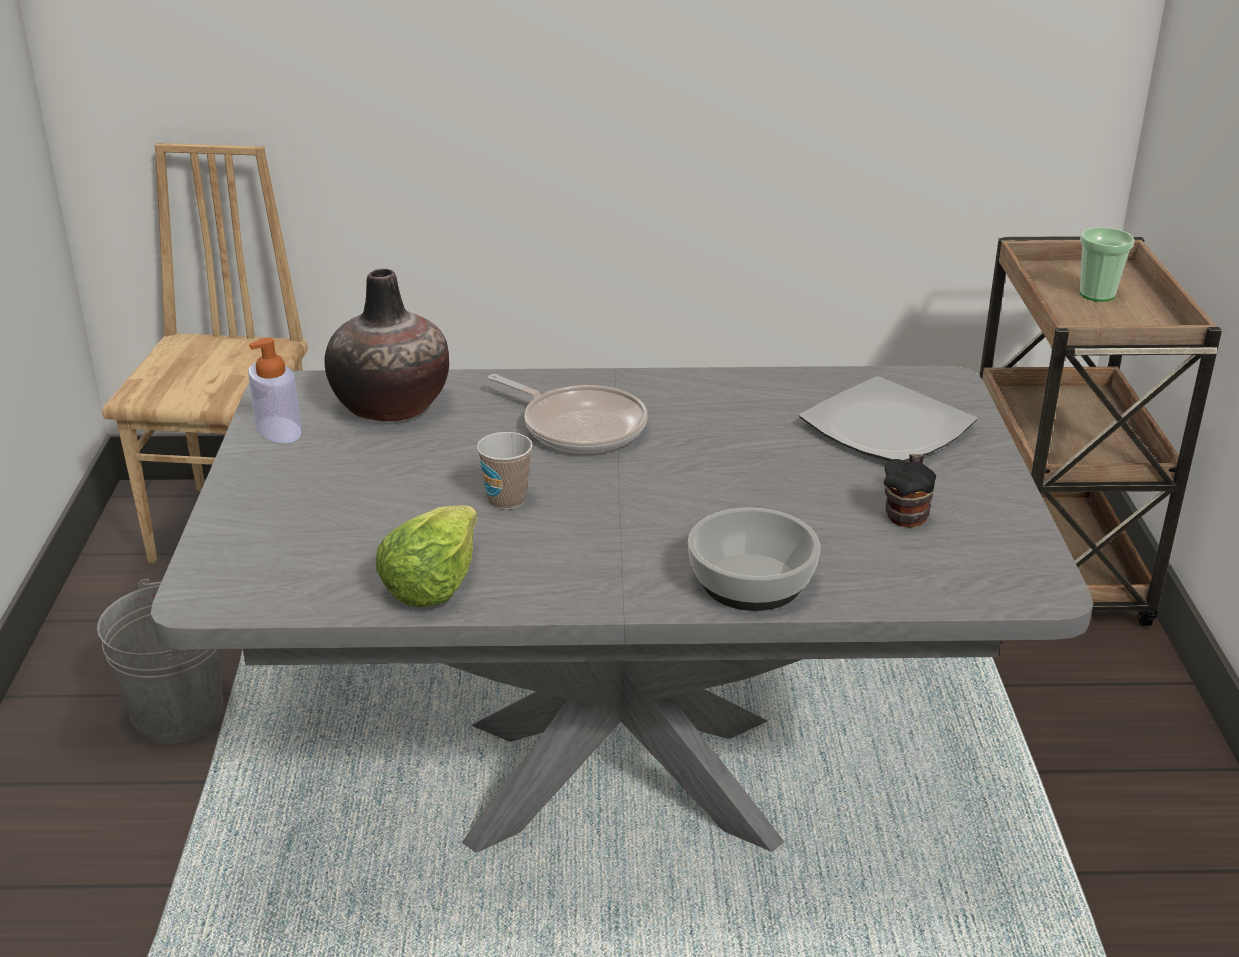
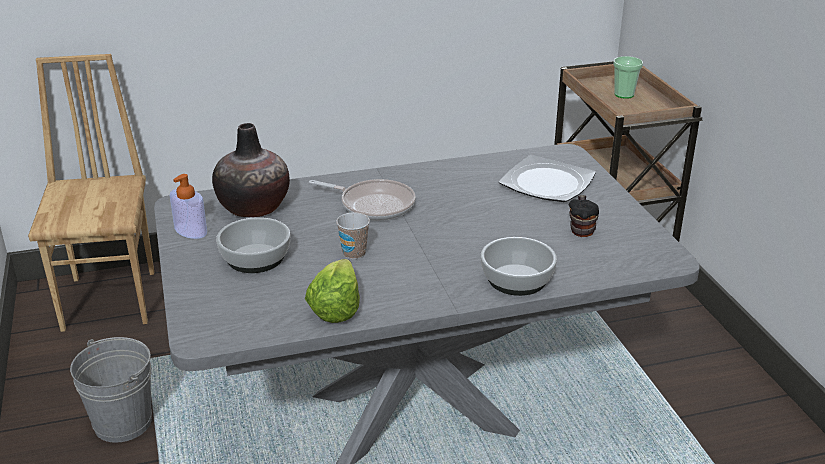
camera: 15 degrees left, 0 degrees up
(350, 485) = (254, 258): none -> bowl

